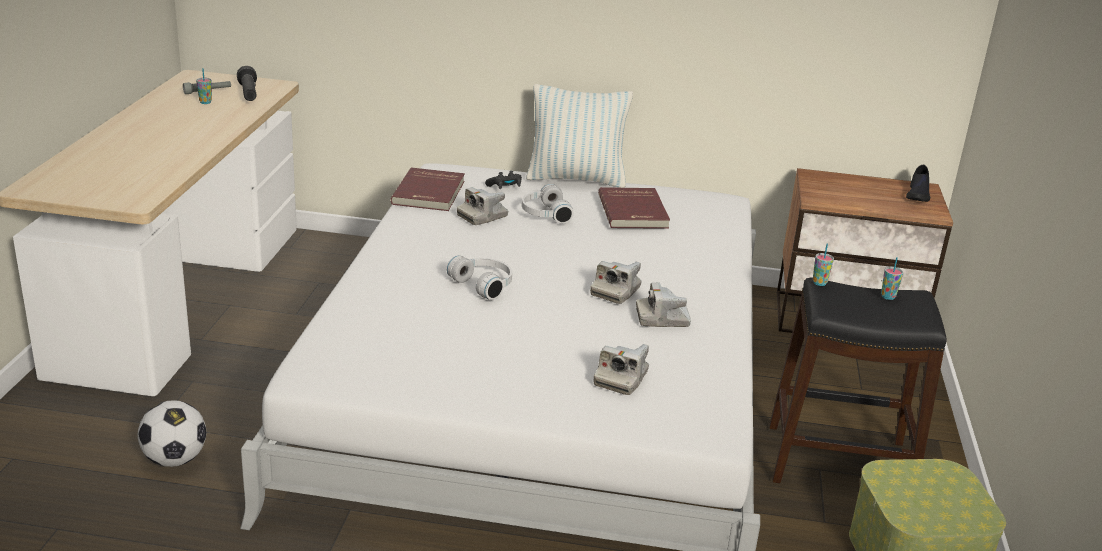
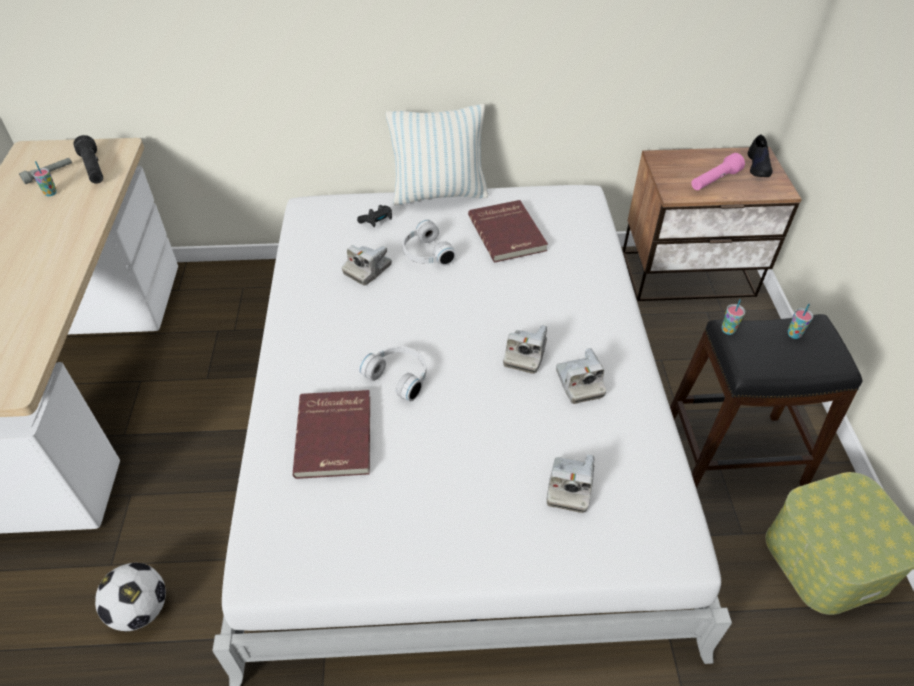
camera: 10 degrees left, 20 degrees up
(430, 193) = (308, 245): red book -> red book (336, 436)
(662, 319) = (579, 383): camera -> camera turned 90 degrees counterclockwise
(863, 197) = (714, 181): none -> pink flashlight

